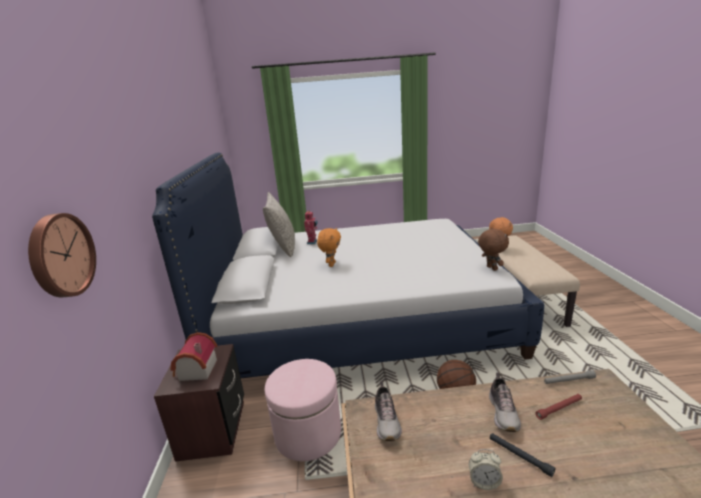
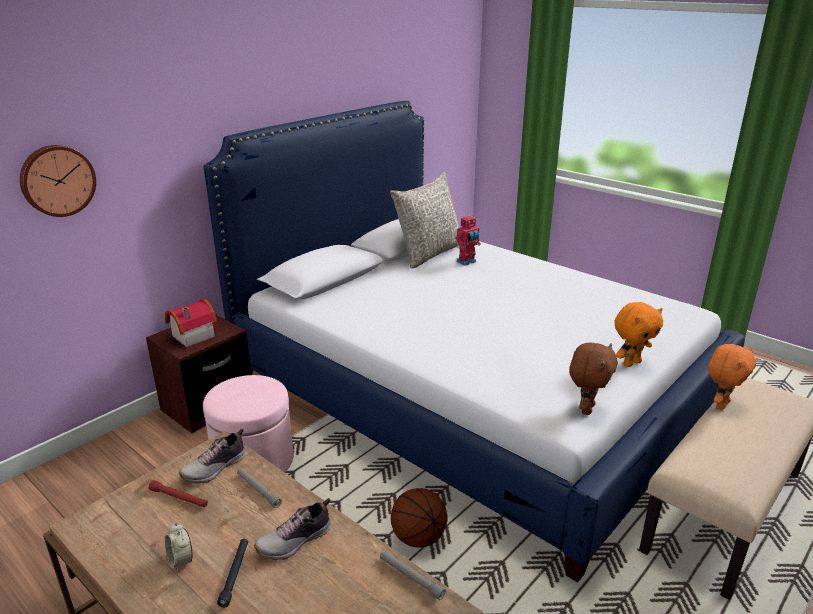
camera: 45 degrees right, 5 degrees up
(331, 264) = (428, 298): orange plush toy -> orange plush toy (631, 363)
(434, 410) = (258, 490): none -> grey flashlight
(559, 409) = (342, 583): red flashlight -> red flashlight (179, 498)

